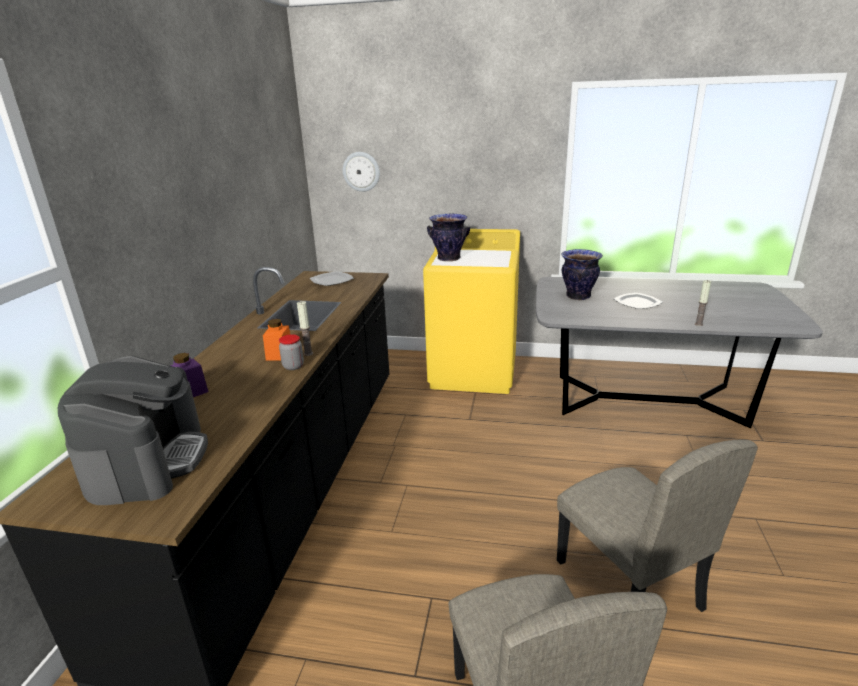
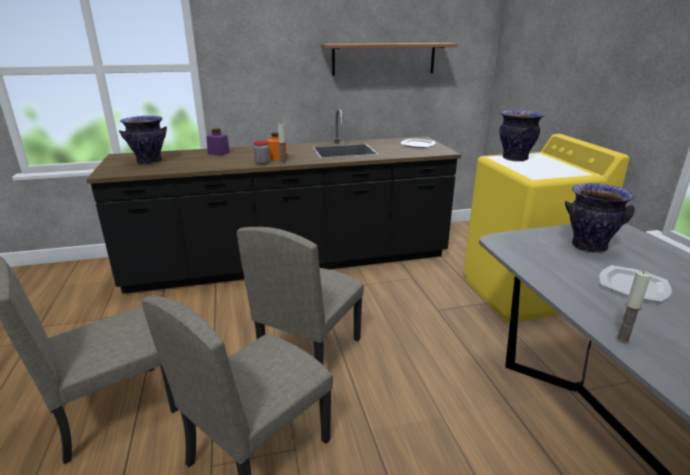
camera: 65 degrees right, 0 degrees up
(148, 460) = (149, 162): coffee machine -> vase
(245, 192) = (384, 59): none -> shelf
(361, 171) = (525, 63): wall clock -> none
(494, 517) = (309, 353): none -> beige chair

